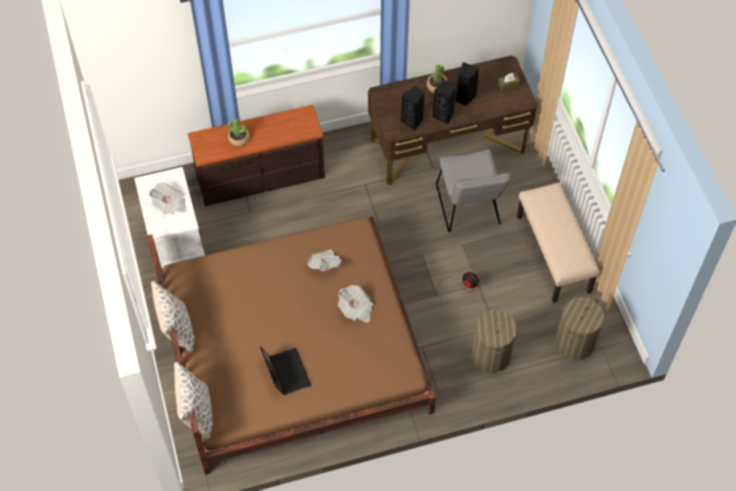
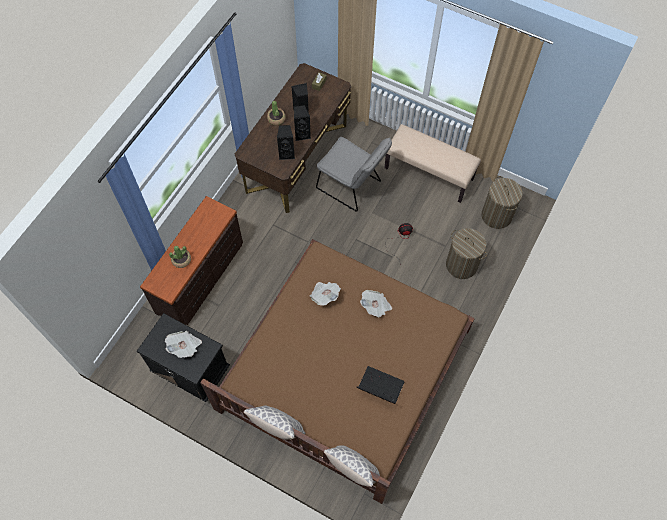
camera: 45 degrees left, 5 degrees up
(175, 243) = (191, 371): white nightstand -> black nightstand

